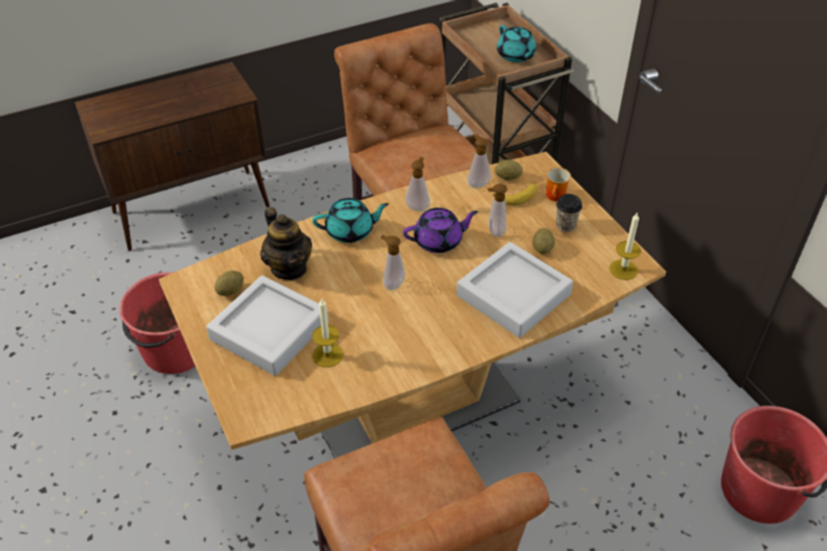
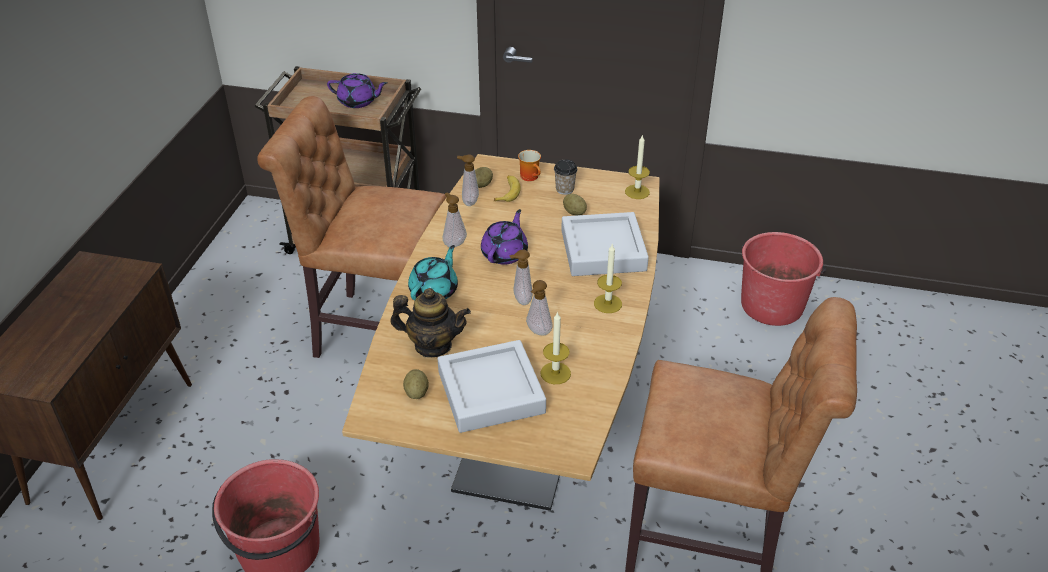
camera: 50 degrees left, 5 degrees down
(447, 337) = (608, 303): none -> candle
(494, 232) = (529, 223): soap dispenser -> soap dispenser (538, 332)
(516, 56) = (358, 102): turquoise teapot -> purple teapot

